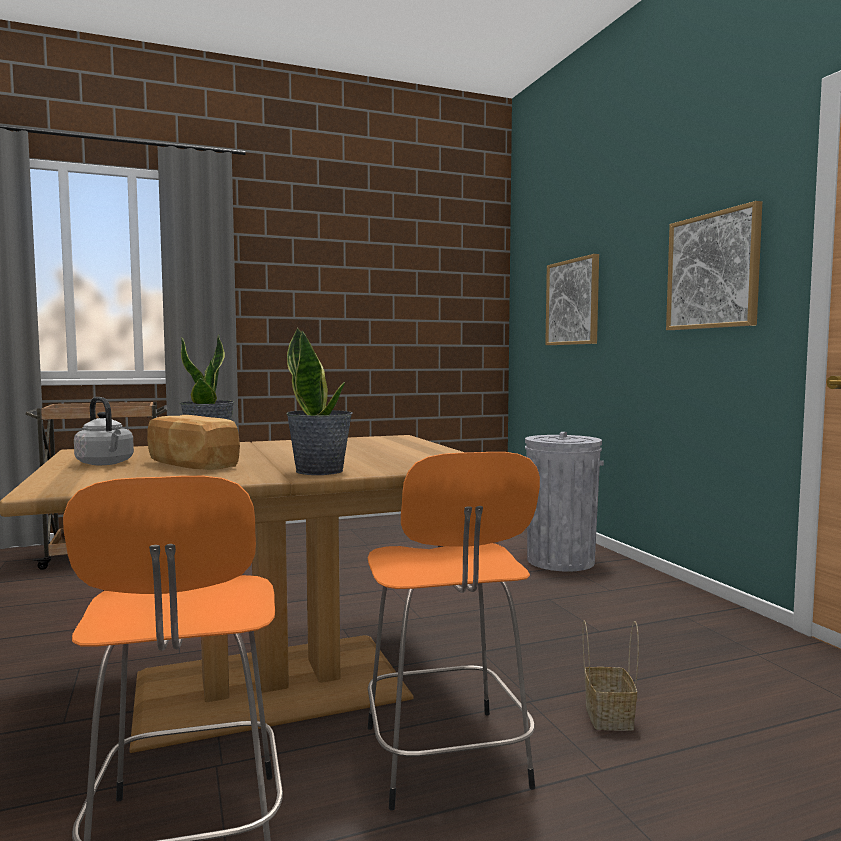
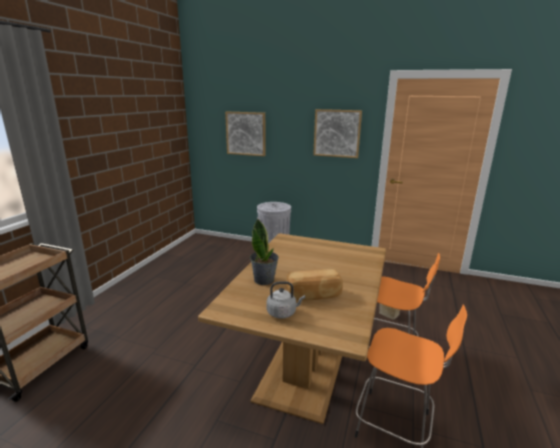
camera: 50 degrees left, 15 degrees up
(320, 471) = (362, 276): potted plant -> none

